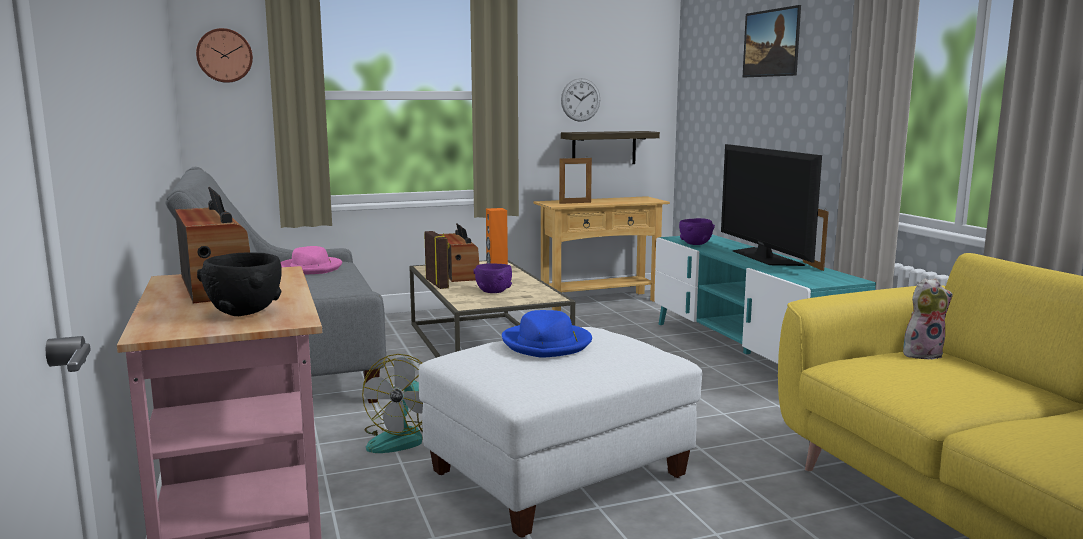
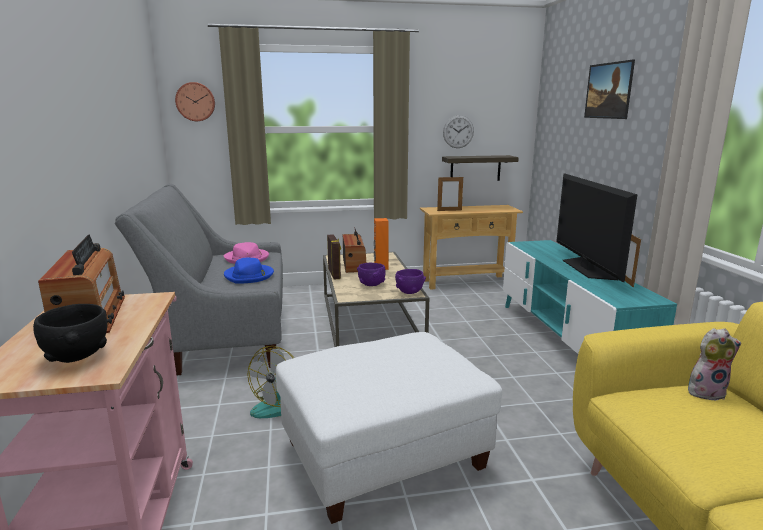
camera: 10 degrees right, 5 degrees up
(547, 344) = (377, 355): blue hat -> blue hat (249, 276)
(695, 244) = (534, 251): purple bowl -> purple bowl (409, 292)

